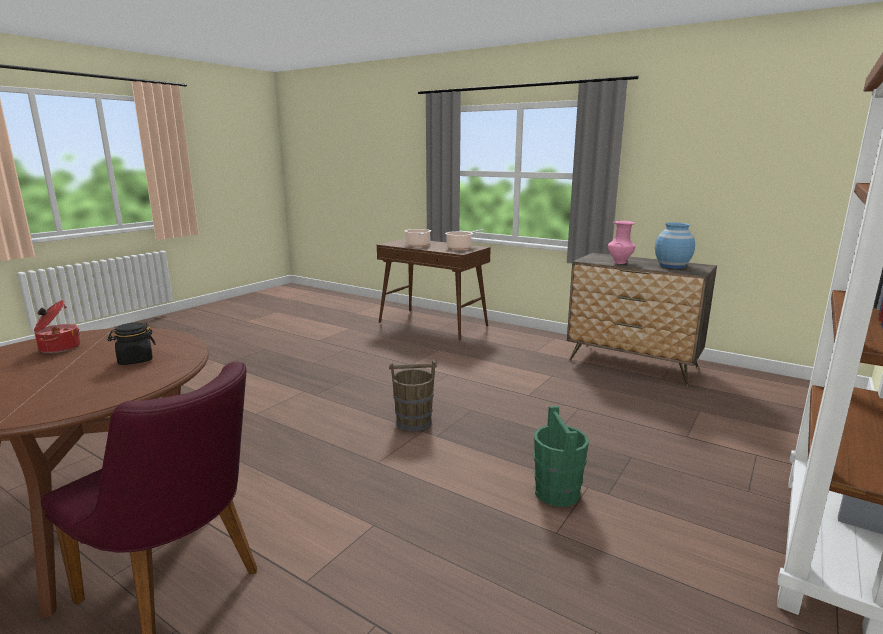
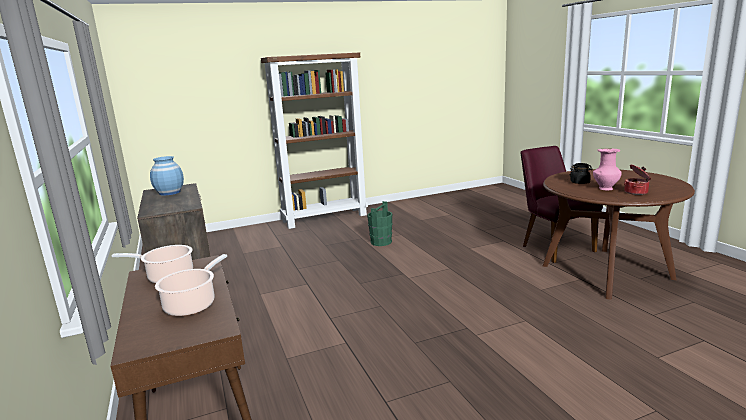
camera: 145 degrees left, 0 degrees up
(414, 422) = (407, 284): brown bucket -> none
(619, 262) = (181, 201): pink vase -> pink vase (605, 189)

